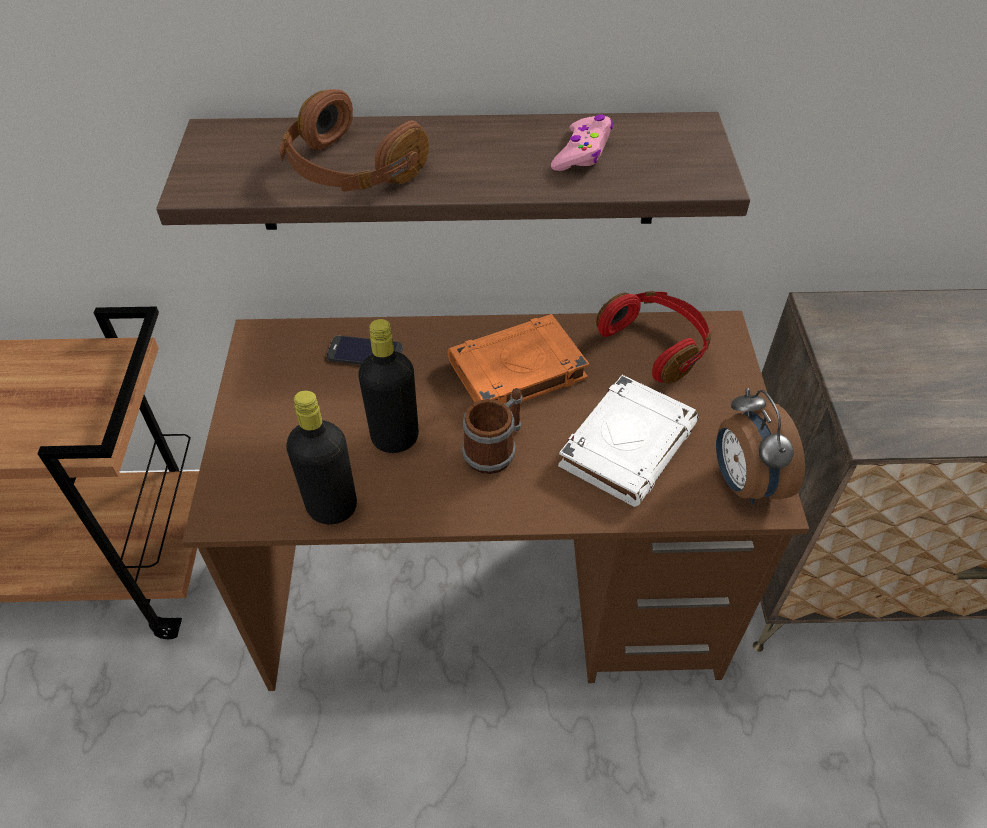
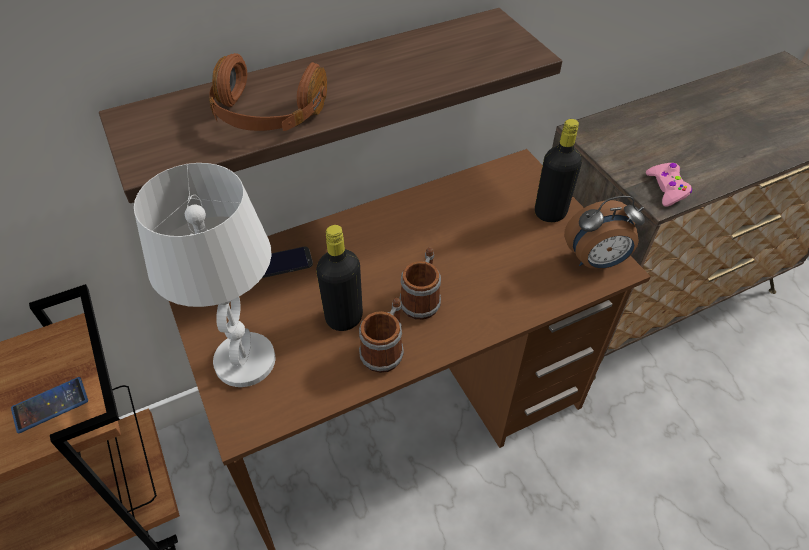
camera: 25 degrees left, 0 degrees up
(67, 419) = (50, 405): none -> phone
(265, 446) = (245, 361): none -> white table lamp
(332, 507) = (328, 387): black bottle -> black bottle (550, 213)
(419, 491) = (385, 350): none -> mug
(516, 371) = (402, 238): orange book -> none
(582, 152) = (430, 57): pink game controller -> pink game controller (667, 188)
(627, 444) = (508, 263): white book -> none
(656, 345) = (486, 189): red headphones -> none
(744, 483) = (596, 261): alarm clock -> alarm clock turned 60 degrees counterclockwise

